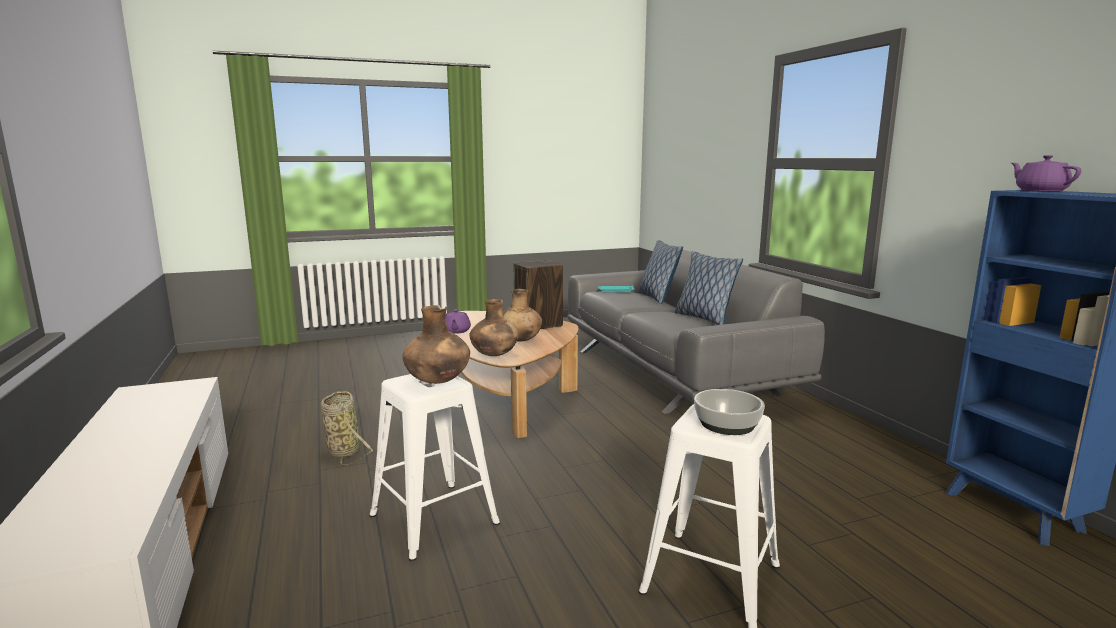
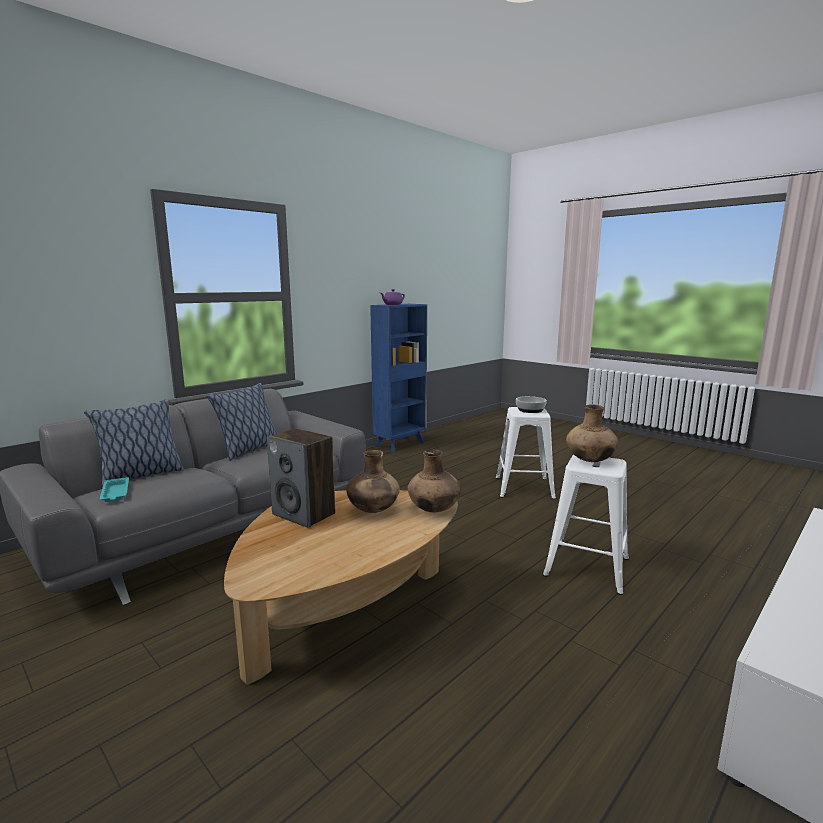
camera: 115 degrees left, 0 degrees up
(343, 450) = (573, 672): basket -> none
(456, 331) = (364, 556): purple teapot -> none

